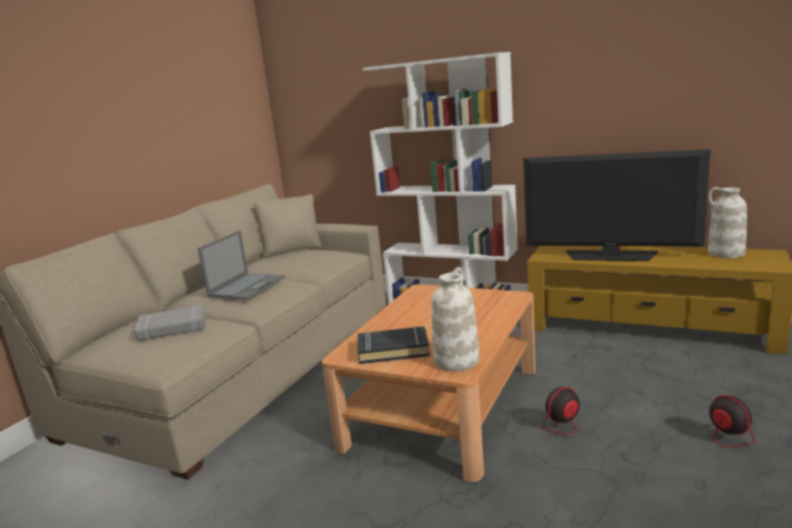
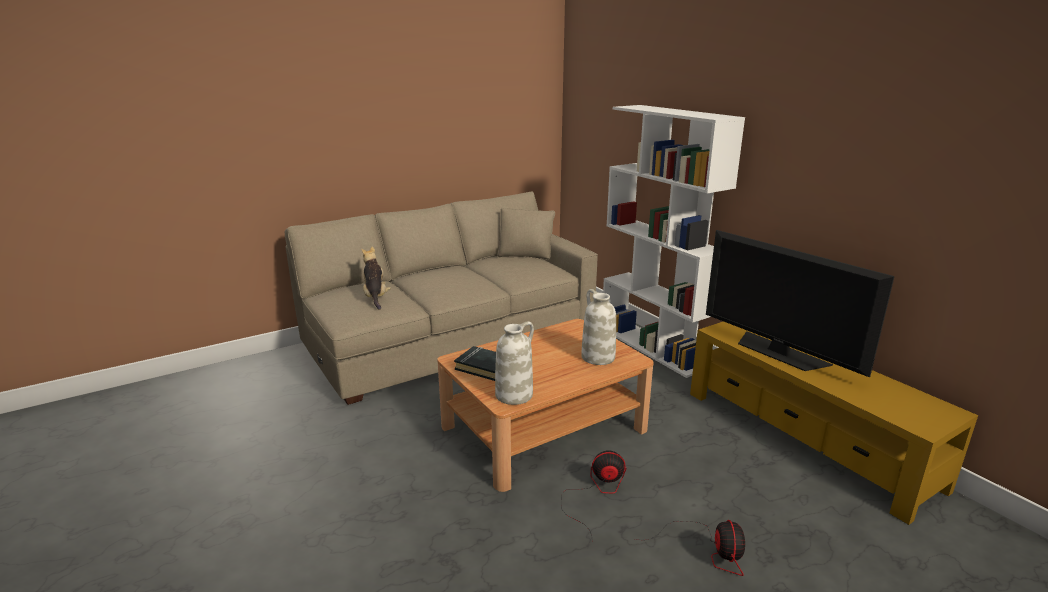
camera: 30 degrees right, 5 degrees up
(173, 328) = (375, 297): grey book -> plush toy
(247, 286) = (452, 279): laptop -> none
(725, 253) = (899, 393): white vase -> white vase (597, 357)

